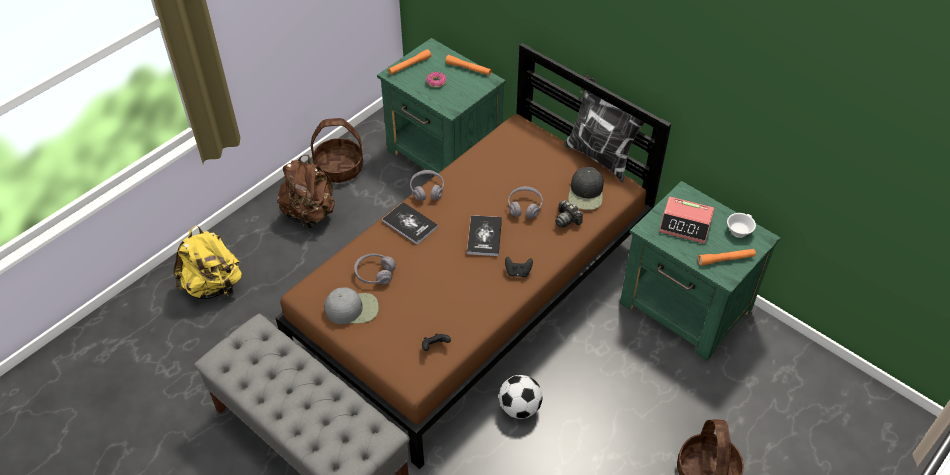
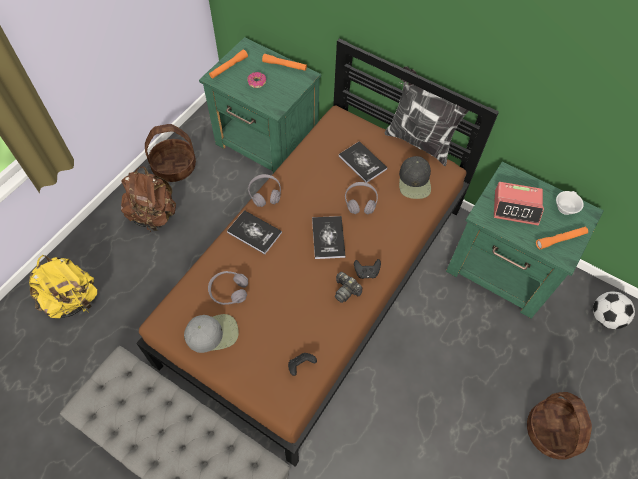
camera: 10 degrees left, 10 degrees up
(519, 408) = (376, 389): football -> football (605, 317)
(534, 170) = (362, 162): none -> book
(567, 219) = (402, 211): camera -> camera (346, 291)

